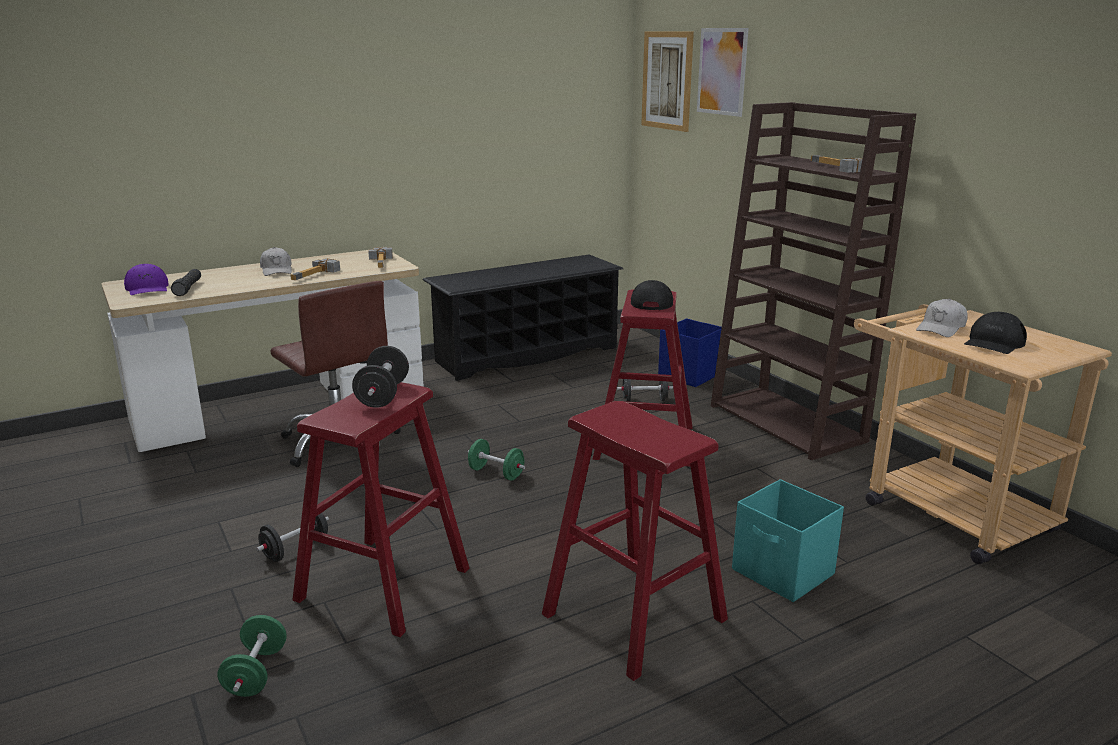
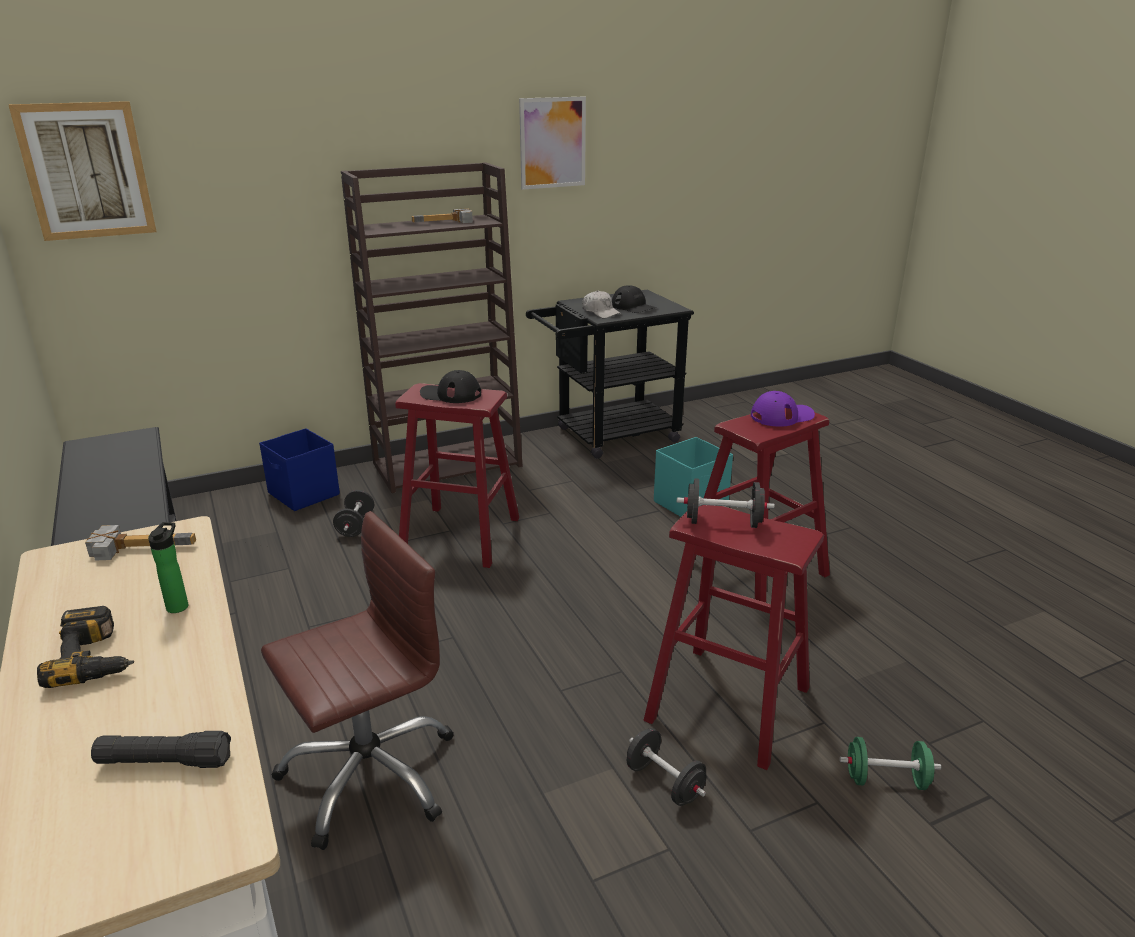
camera: 85 degrees left, 5 degrees up
(147, 288) = (112, 838): purple cap -> purple cap (782, 416)
(277, 270) = (97, 657): white cap -> power drill
(317, 275) = (179, 605): hammer -> bottle
(496, 473) = (505, 630): green dumbbell -> none
(722, 71) = (205, 149): picture -> picture (552, 143)
(944, 510) = (608, 436): beige cart -> black cart

